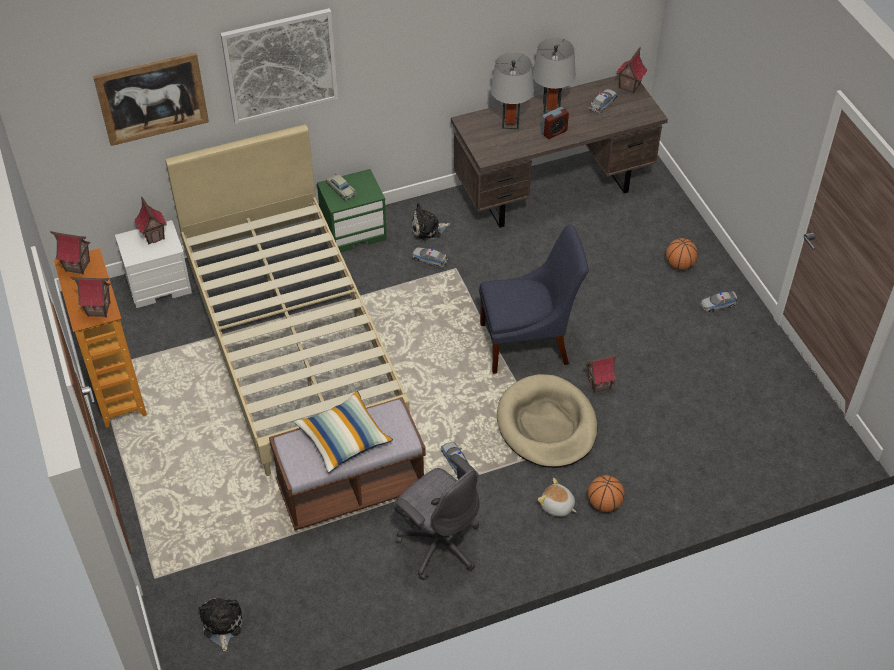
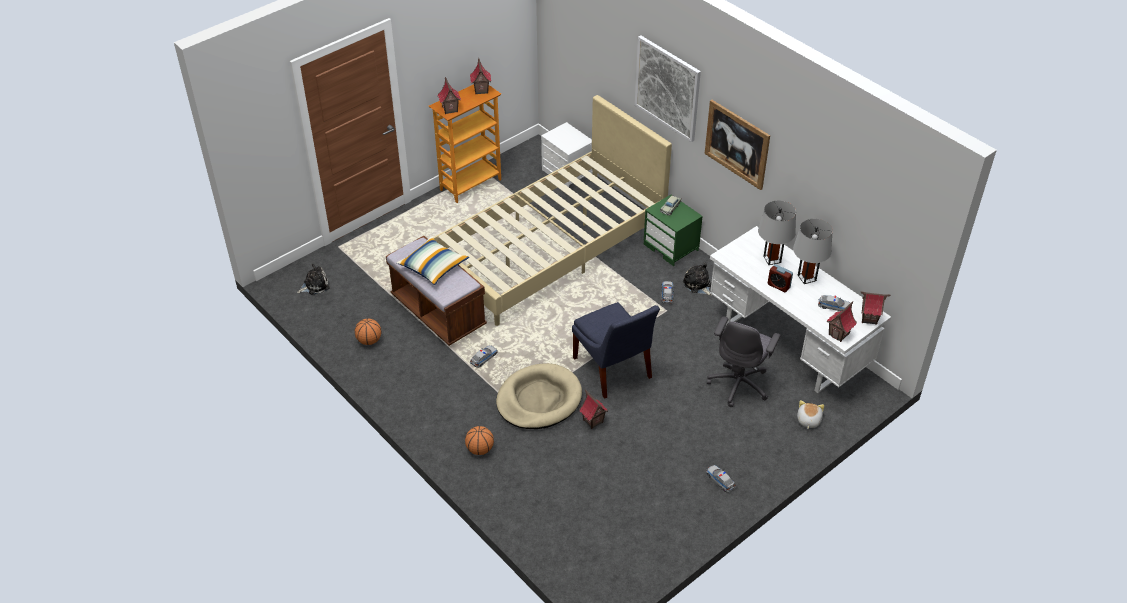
camera: 70 degrees right, 5 degrees down
(152, 98) = (601, 48): picture -> picture (737, 144)
(154, 236) = (574, 138): toy house -> toy house (839, 334)
(439, 543) = (411, 368): grey office chair -> grey office chair (739, 384)
(553, 190) = (788, 346): brown desk -> white desk
(557, 506) = (466, 423): plush toy -> plush toy (808, 420)
(679, 264) = (752, 445): basketball -> basketball (369, 340)

